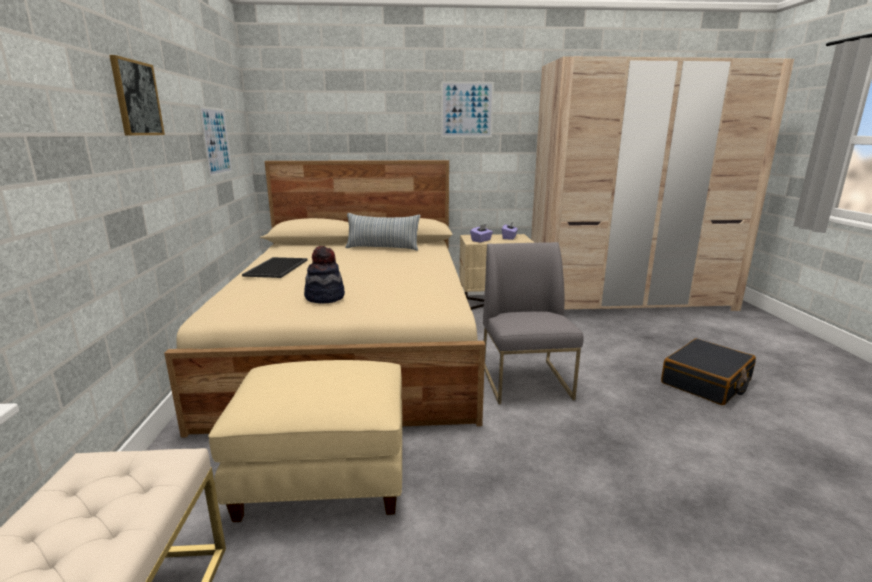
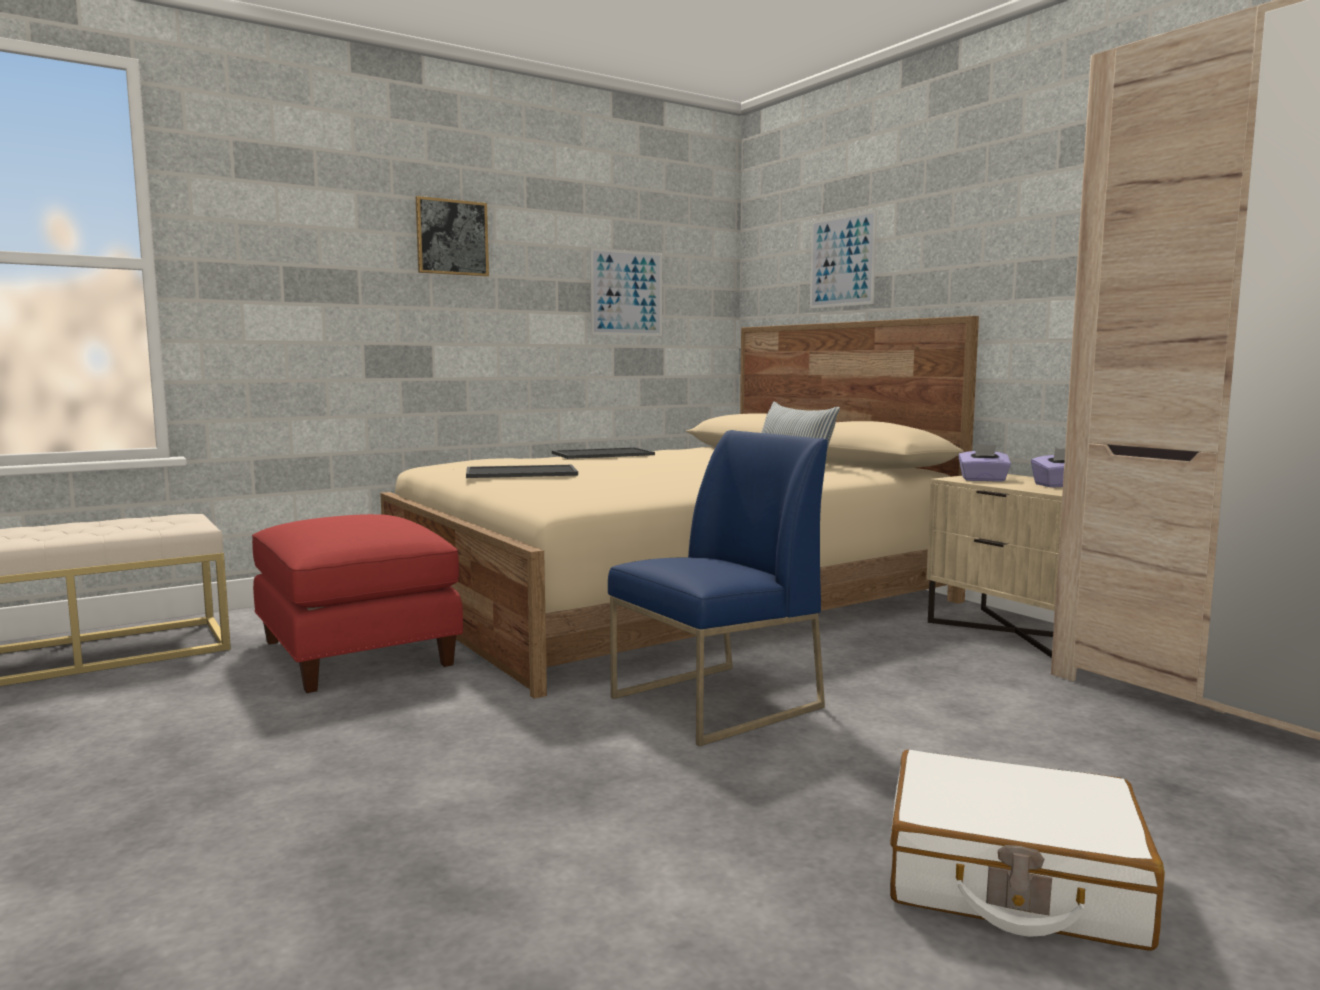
camera: 60 degrees right, 10 degrees down
(325, 297) = (522, 472): hat -> tray
(325, 475) = (358, 653): beige ottoman -> red ottoman
(467, 109) = (1022, 212): picture -> picture (842, 261)
(526, 381) = (715, 703): grey chair -> blue chair
(706, 382) = (1012, 879): black suitcase -> white suitcase

